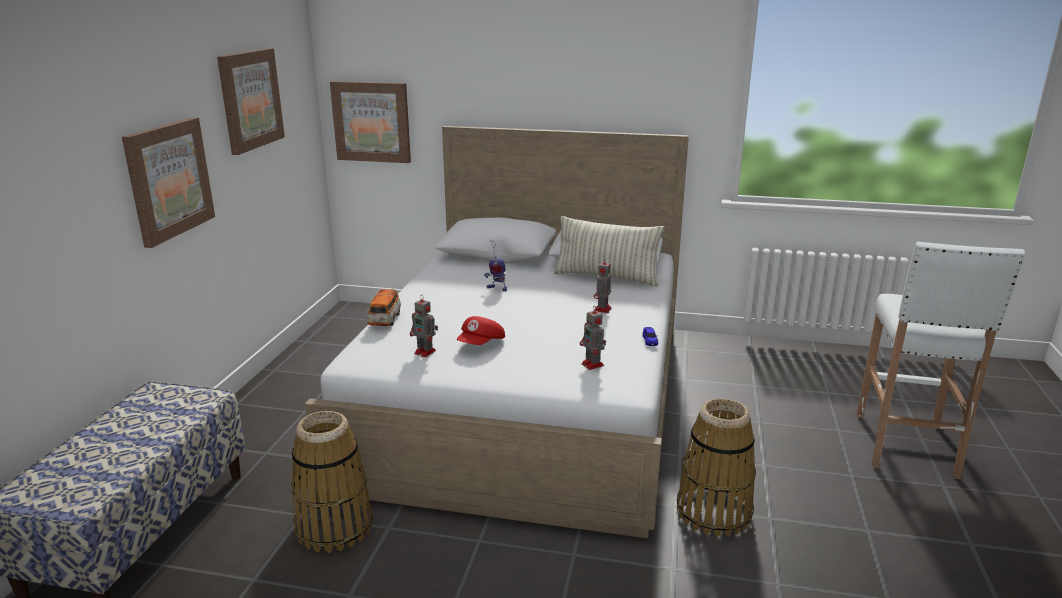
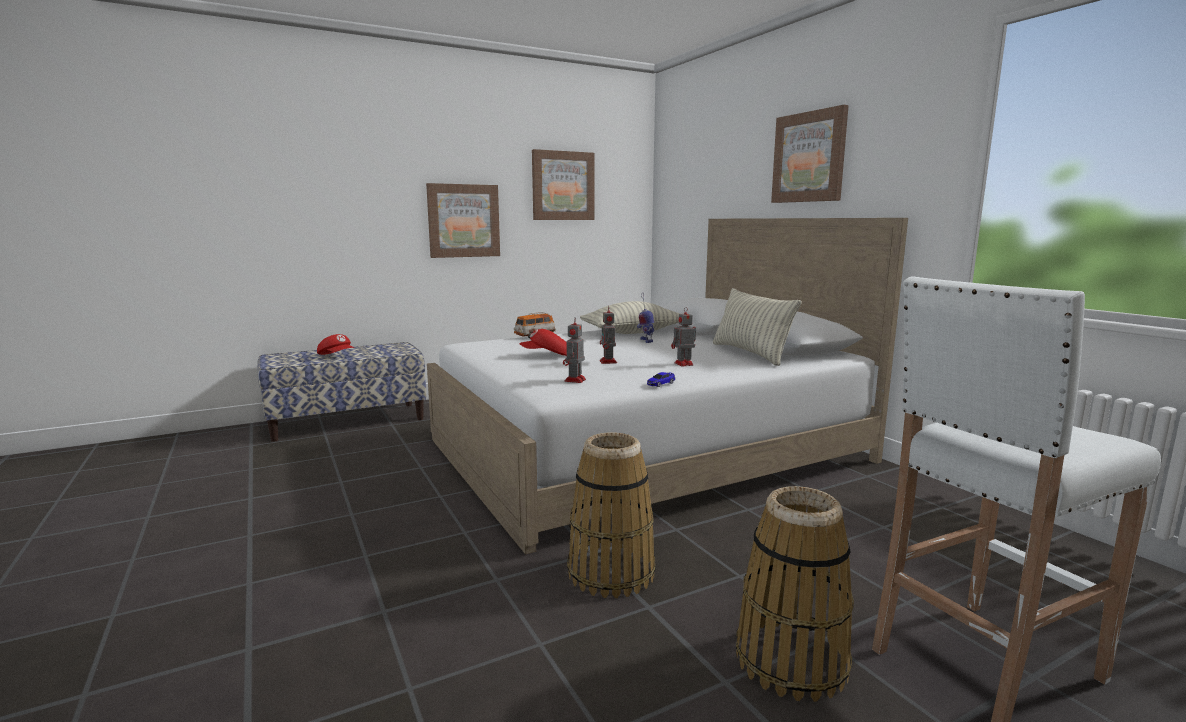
camera: 50 degrees right, 10 degrees down
(127, 447) = (337, 356): none -> red cap
(334, 527) = (403, 455): basket -> basket (791, 661)
(372, 121) = (676, 219): picture -> picture (809, 157)
(426, 352) = (507, 350): toy robot -> toy robot (608, 362)
(454, 280) = (632, 332): none -> pillow

